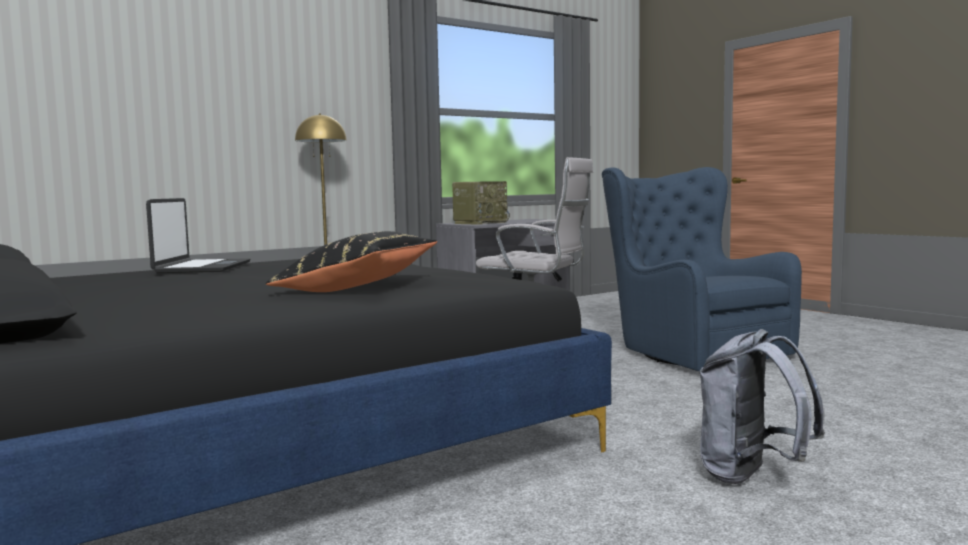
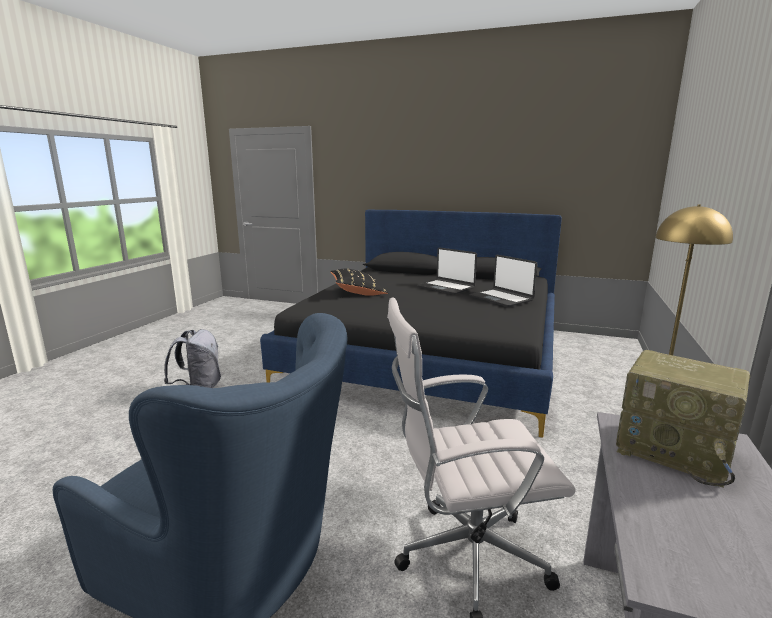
camera: 145 degrees right, 10 degrees up
(185, 280) = (446, 287): none -> laptop
(480, 223) = (675, 452): radio -> radio turned 60 degrees counterclockwise

